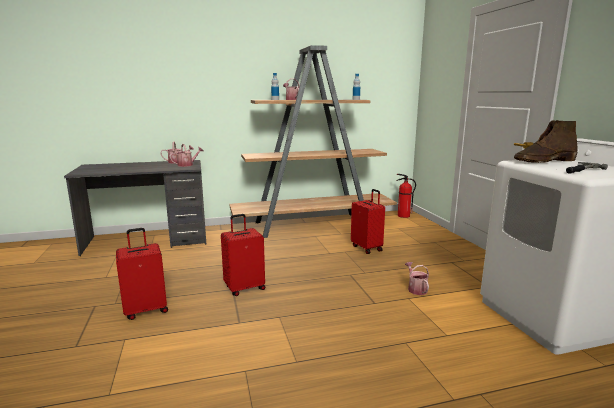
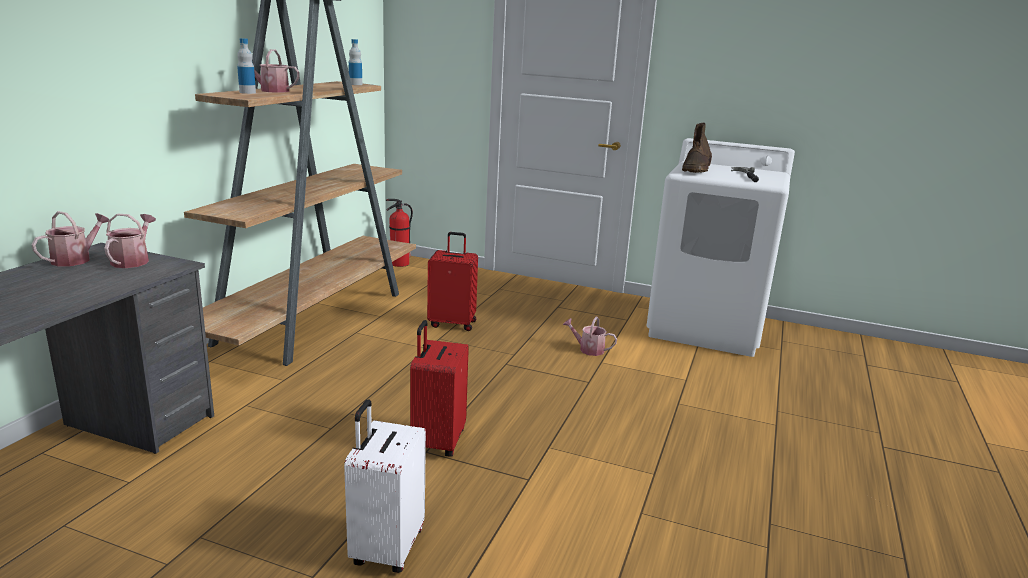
camera: 55 degrees left, 5 degrees up
(146, 310) = (386, 548): red suitcase -> white suitcase

